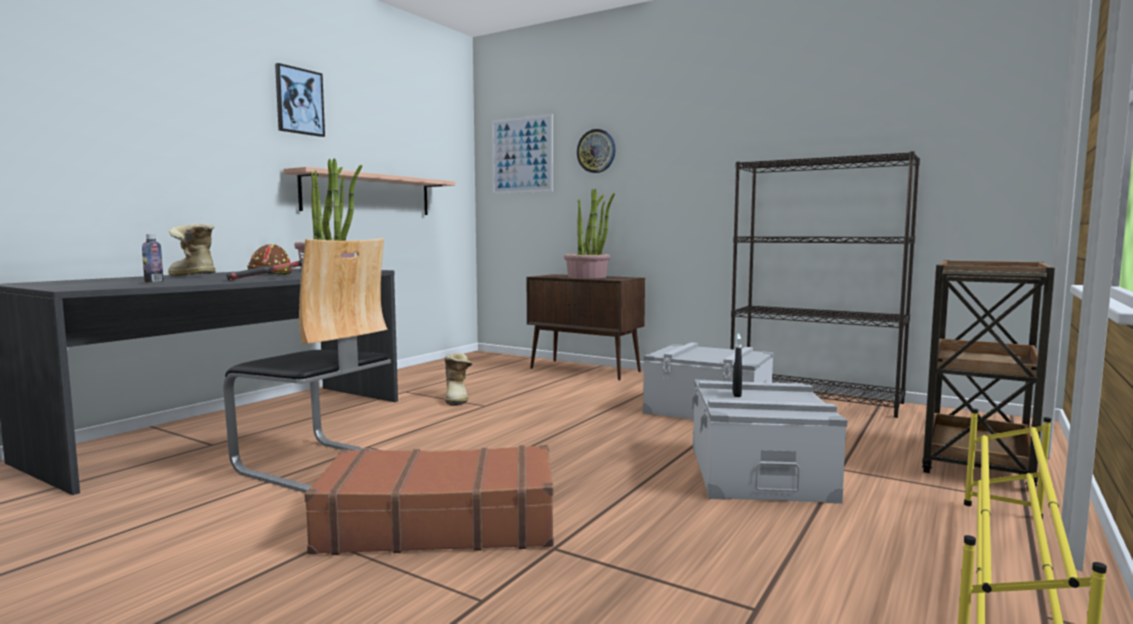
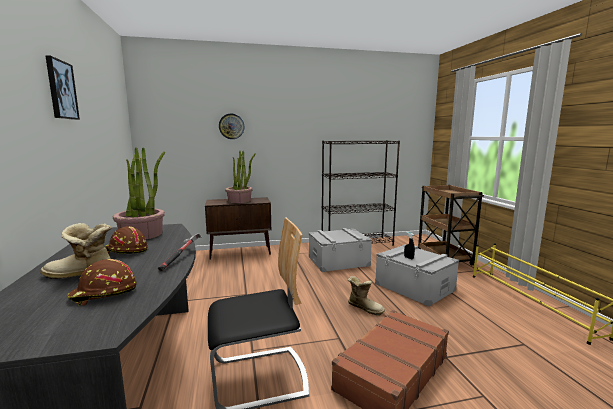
camera: 45 degrees left, 5 degrees up
(154, 281) = (103, 294): bottle -> brown hard hat
(368, 194) = (99, 162): shelf -> none
(458, 398) = (220, 295): boot -> boot (365, 308)
(522, 155) = (174, 125): picture -> none

